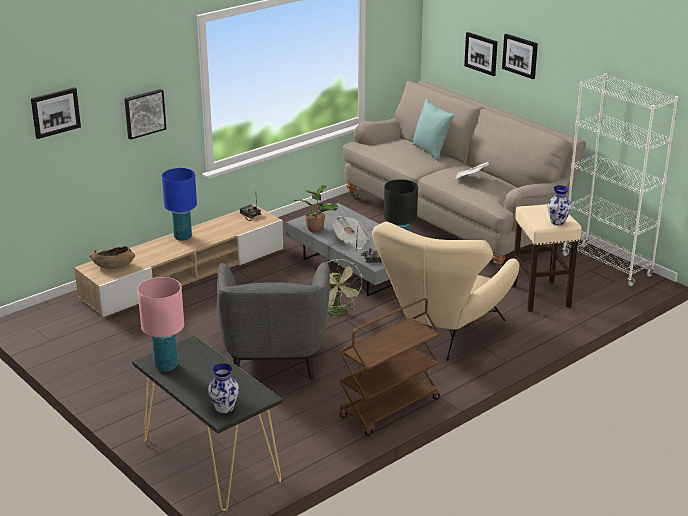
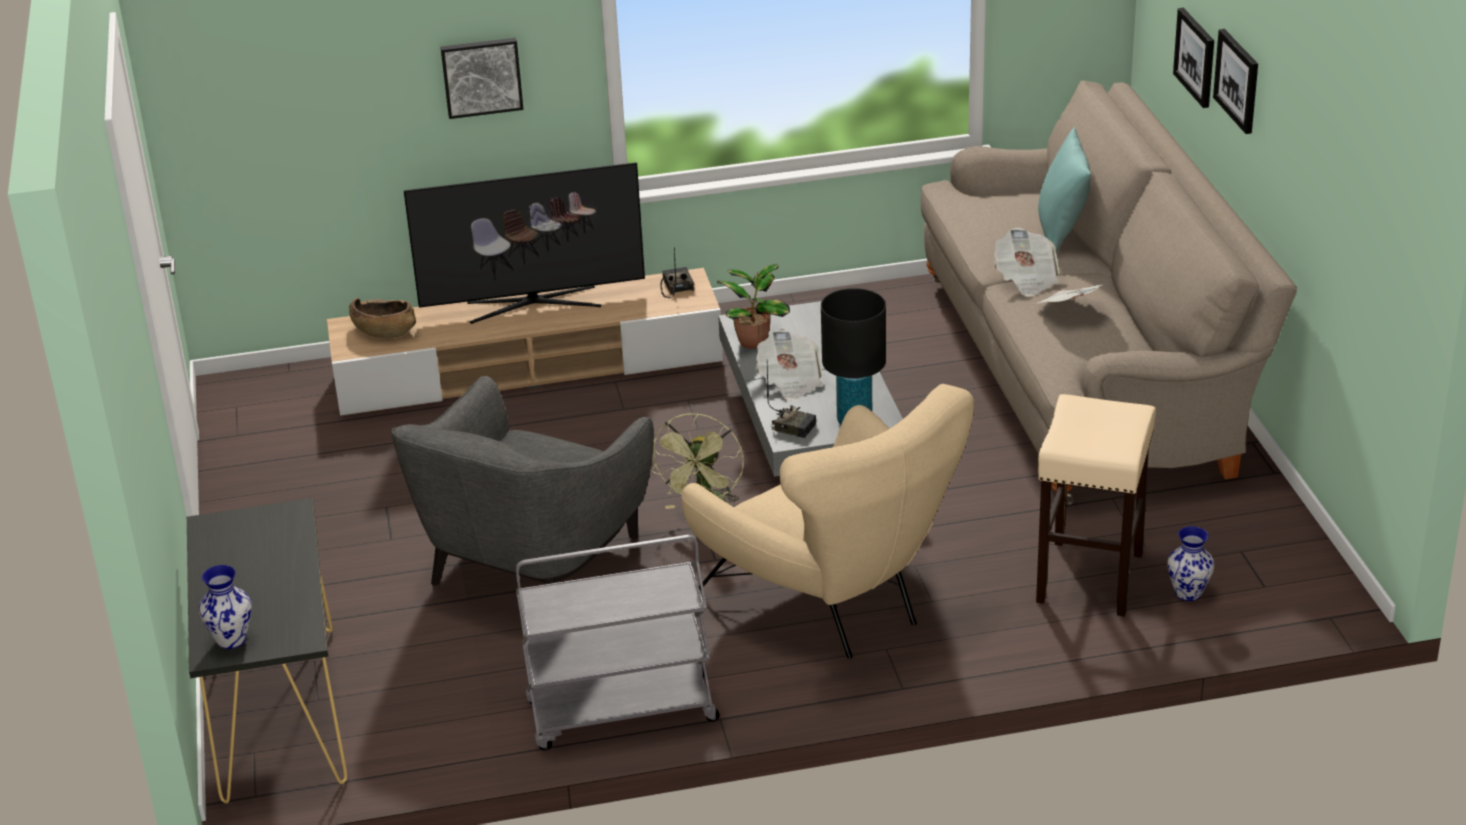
camera: 30 degrees right, 5 degrees up
(55, 112) = (304, 56): picture -> none
(166, 366) = (222, 540): pink table lamp -> none
(183, 237) = (533, 304): blue table lamp -> television
(389, 409) = (620, 713): brown cart -> grey cart
(437, 171) = (1026, 279): none -> newspaper
(441, 335) = (834, 603): beige armchair -> beige armchair turned 90 degrees counterclockwise
(558, 222) = (1100, 446): vase -> vase (1189, 593)
(607, 265) = (1284, 549): white bookcase -> none

